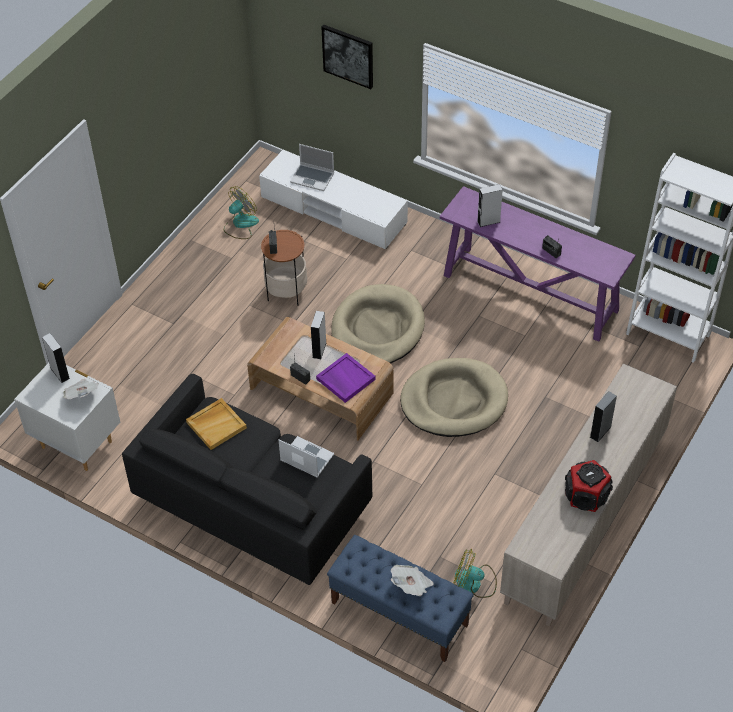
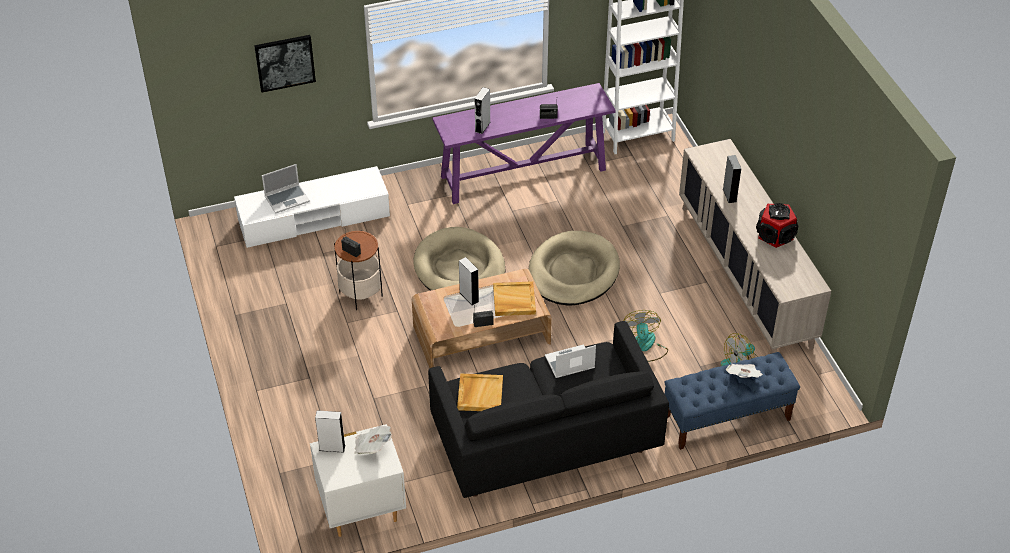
camera: 50 degrees left, 5 degrees down
(240, 224) = (258, 277): fan -> fan (645, 347)
(345, 379) = (513, 300): purple tray -> beige tray

